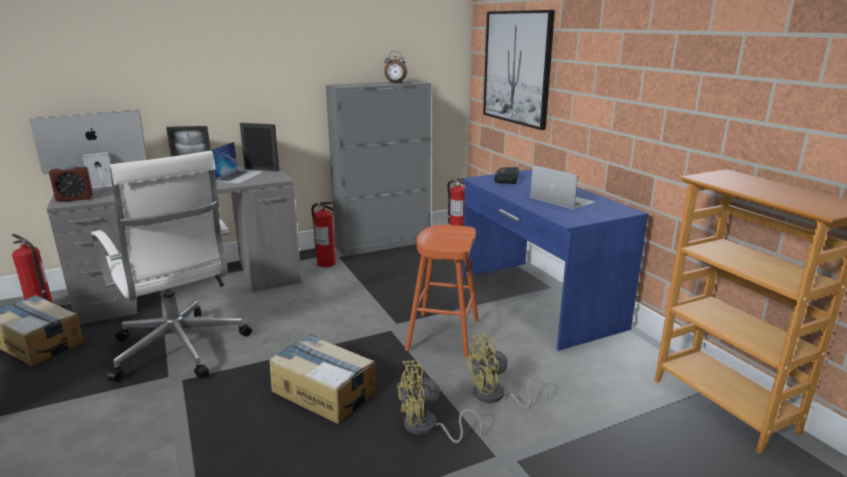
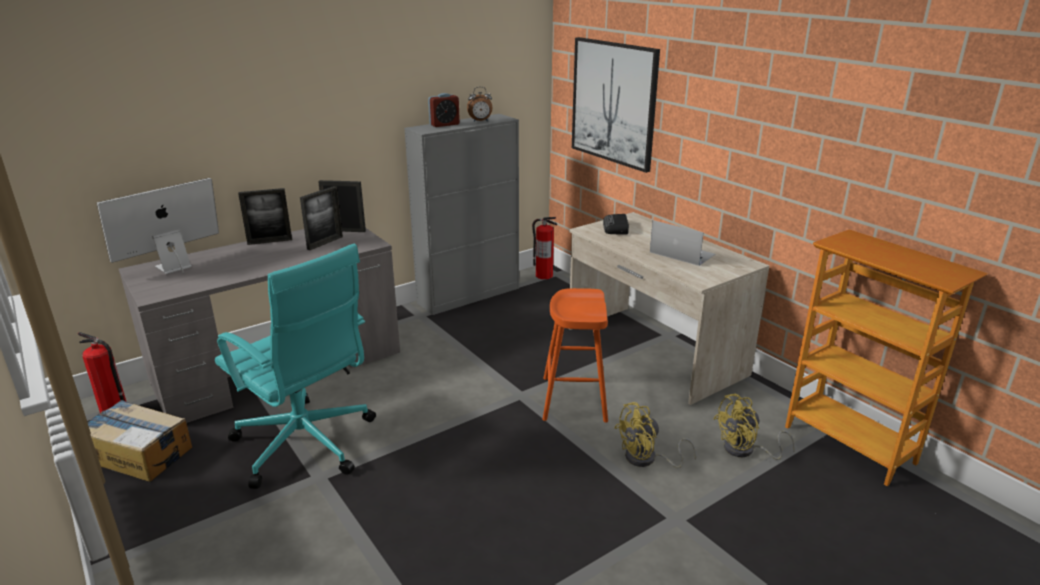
camera: 10 degrees left, 5 degrees up
(75, 198) = (159, 289): alarm clock -> alarm clock (444, 124)
(179, 350) = (306, 445): white office chair -> turquoise office chair
(238, 176) = (325, 243): laptop -> picture frame
(324, 391) = (480, 473): cardboard box -> none
(326, 263) = (416, 325): fire extinguisher -> none
(427, 428) = (595, 498): yellow fan -> yellow fan (745, 450)
(537, 300) = (653, 351): blue desk -> beige desk

